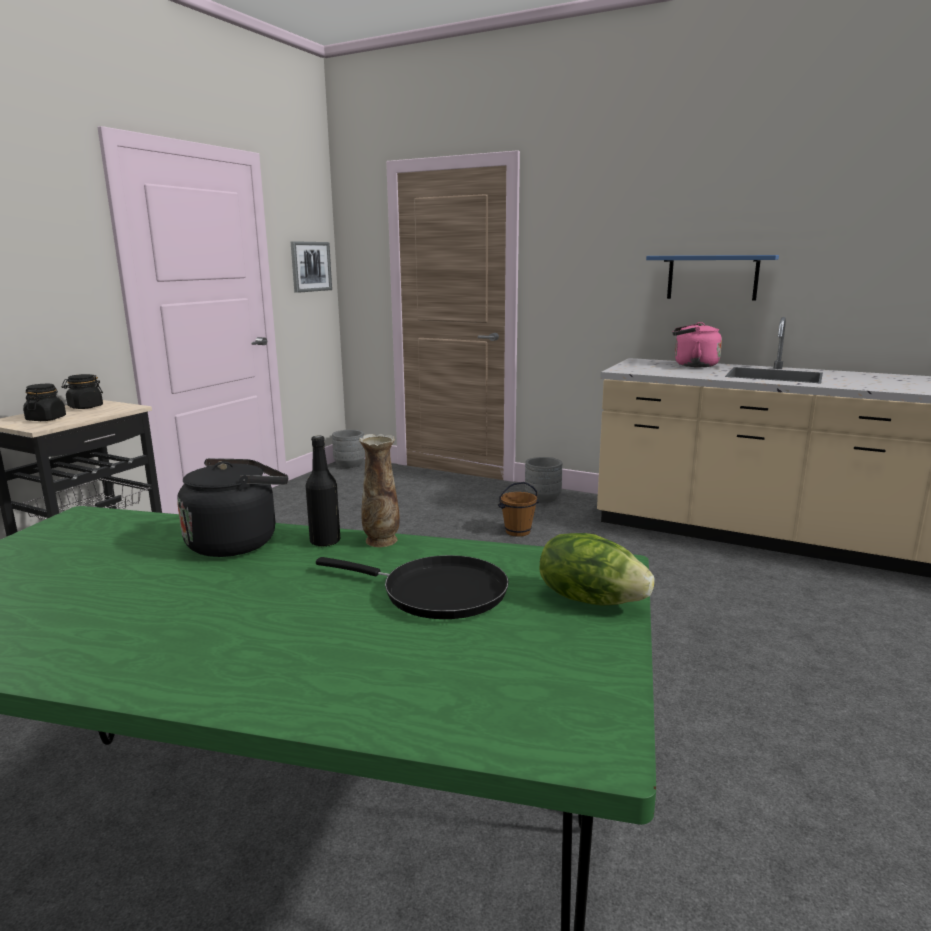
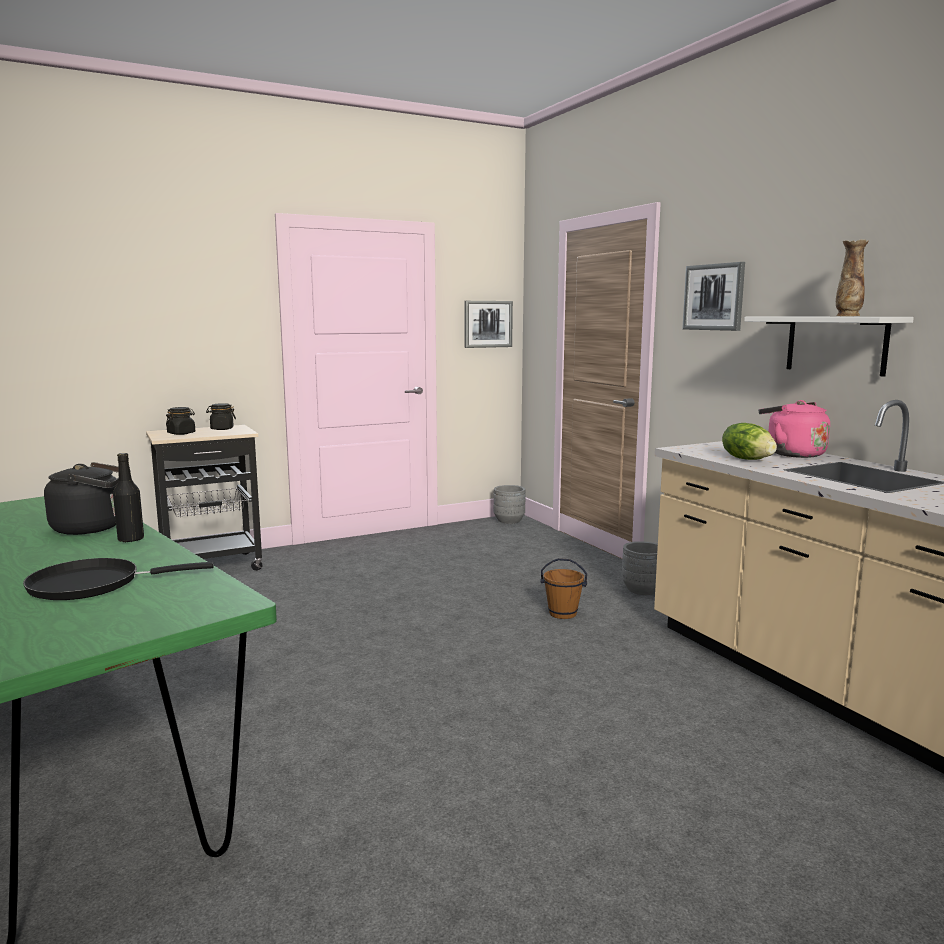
camera: 35 degrees right, 5 degrees down
(381, 541) = (157, 547): vase -> vase (848, 316)
(436, 592) = (93, 584): black frying pan -> black frying pan turned 105 degrees clockwise
(588, 239) = (714, 297): none -> picture
(590, 599) = (153, 617): lettuce -> lettuce (747, 459)
(712, 277) = (836, 344): blue shelf -> white shelf

